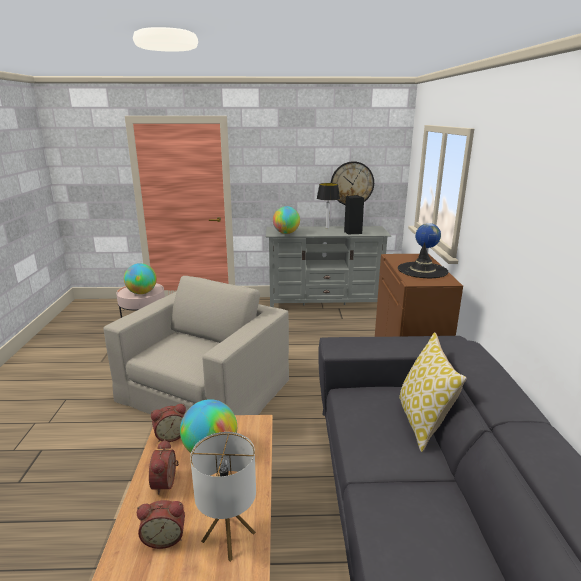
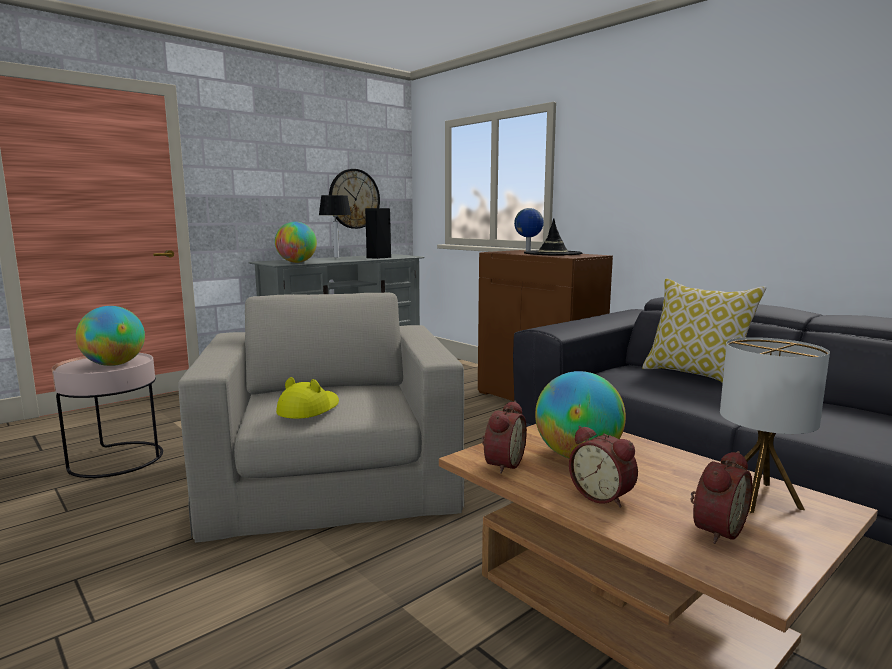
camera: 40 degrees left, 10 degrees down
(169, 354) = (309, 409): none -> yellow hat

